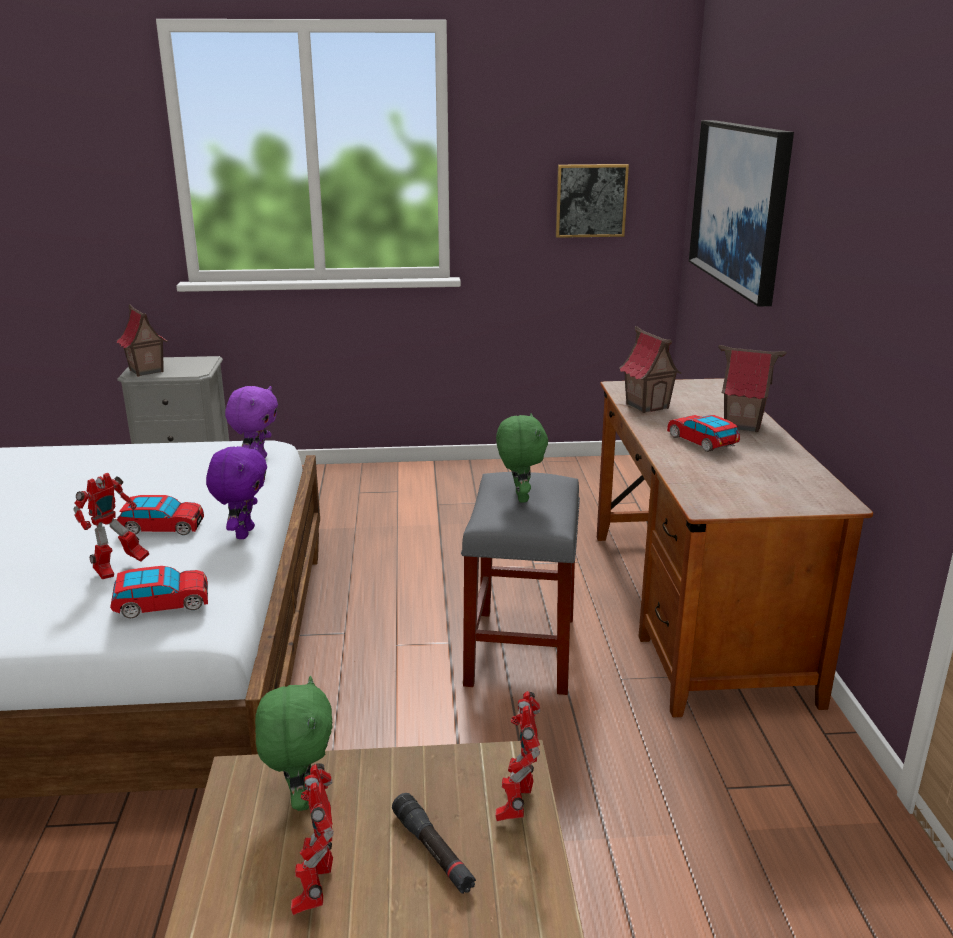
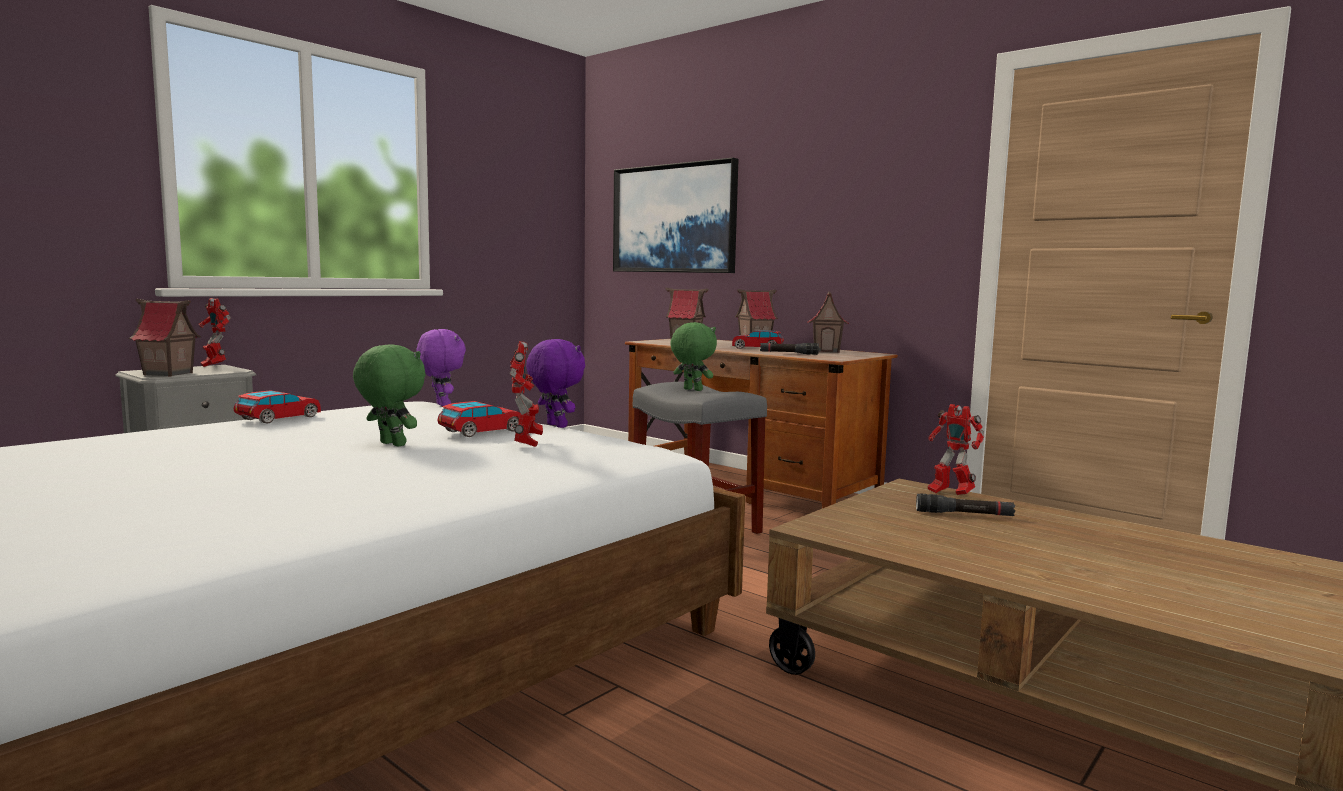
camera: 45 degrees left, 15 degrees down
(162, 604) = (619, 447): toy car -> toy car (278, 419)
(299, 797) = (860, 523): green plush toy -> green plush toy (390, 444)
(316, 889) = (959, 539): toy robot -> toy robot (214, 367)
(591, 200) = (528, 229): picture -> none
(696, 470) = (788, 353): none -> black flashlight
(784, 473) = (827, 351): none -> toy house

